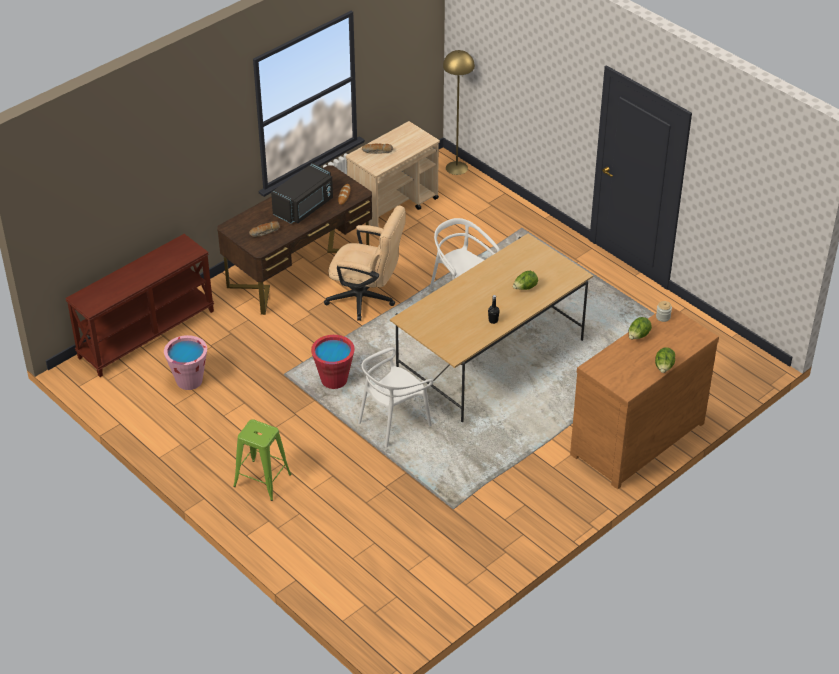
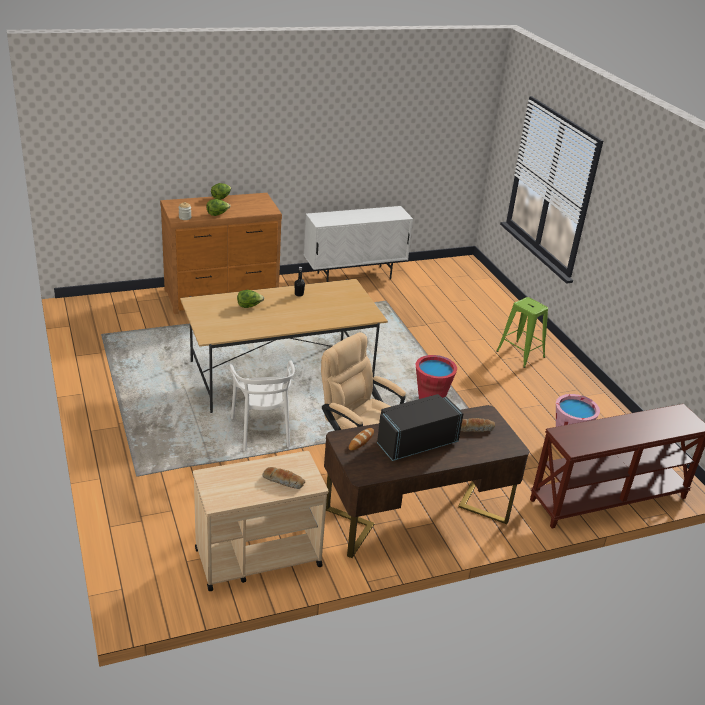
camera: 160 degrees left, 10 degrees down
(394, 422) = (396, 357): white chair -> none
(456, 168) = (131, 587): yellow floor lamp -> none
(518, 542) = (354, 276): none -> white cabinet

